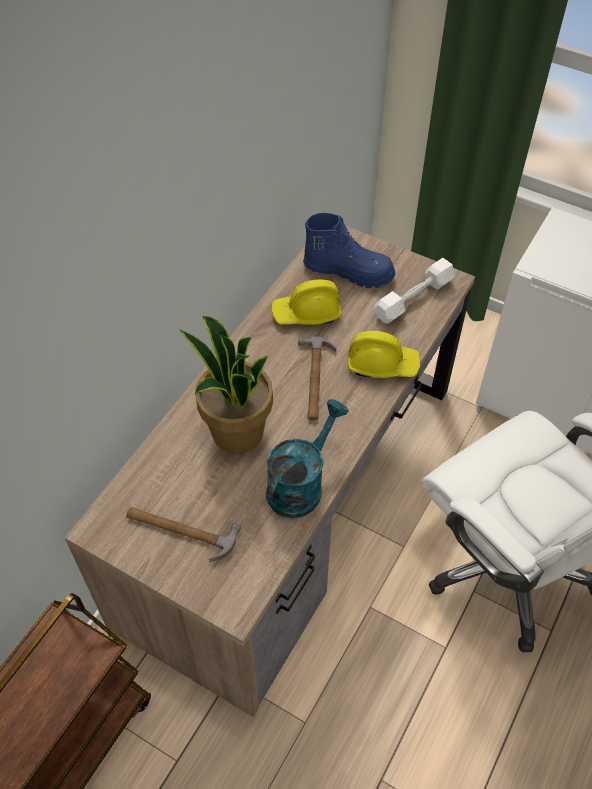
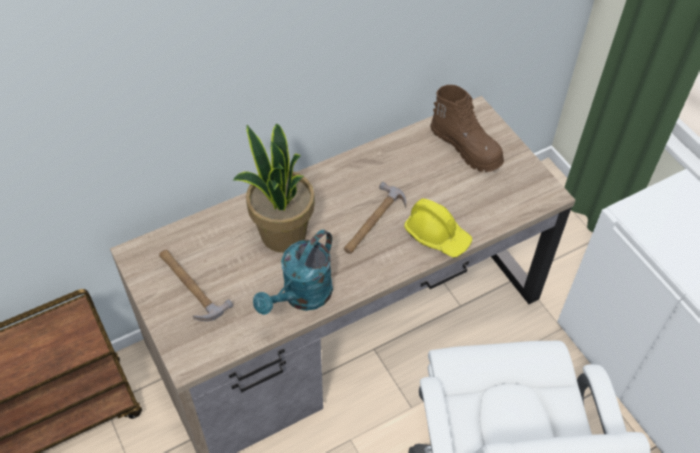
camera: 30 degrees right, 0 degrees up
(300, 484) = (302, 297): turquoise watering can -> turquoise watering can turned 150 degrees clockwise
(307, 313) = (406, 166): yellow hard hat -> none
(349, 271) = (466, 147): blue boot -> brown boot
(414, 298) = (505, 194): white dumbbell -> none

